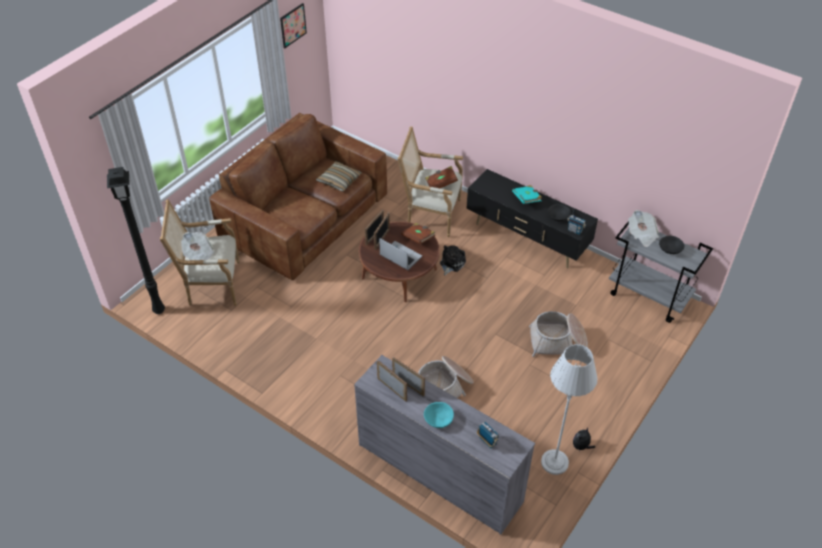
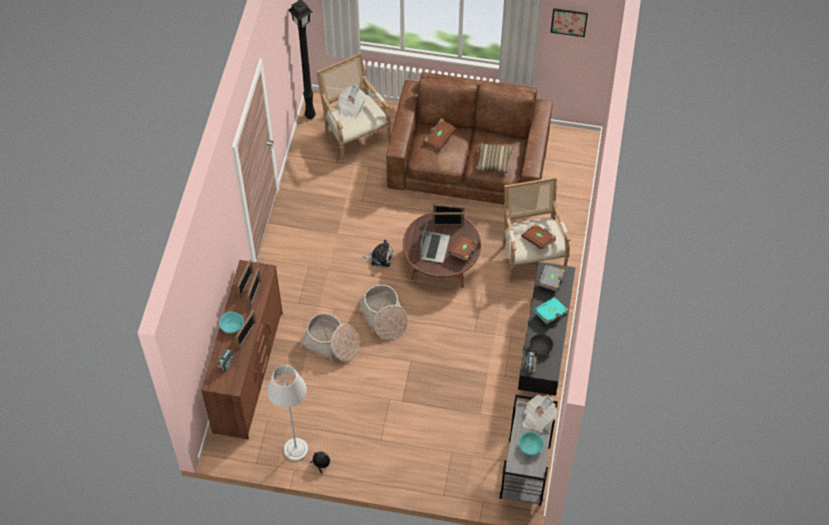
camera: 65 degrees right, 10 degrees up
(287, 205) = (439, 138): none -> brown book
(439, 472) = (249, 371): grey dresser -> brown dresser
(451, 263) = (477, 296): plush toy -> plush toy (380, 257)
(459, 410) = (247, 336): none -> picture frame
(493, 187) = (551, 281): none -> grey book
(557, 342) = (427, 412): basket -> basket (384, 317)
(670, 249) = (530, 446): black bowl -> turquoise bowl

